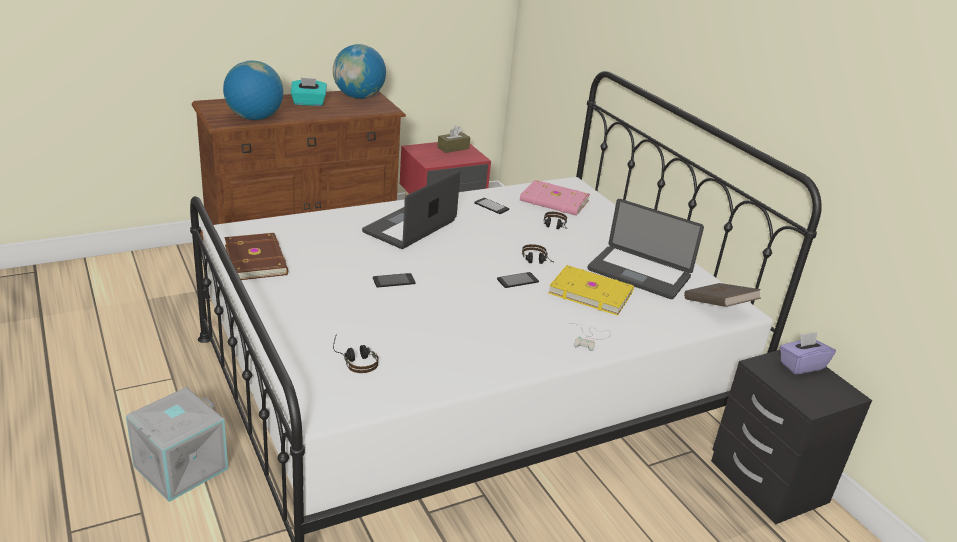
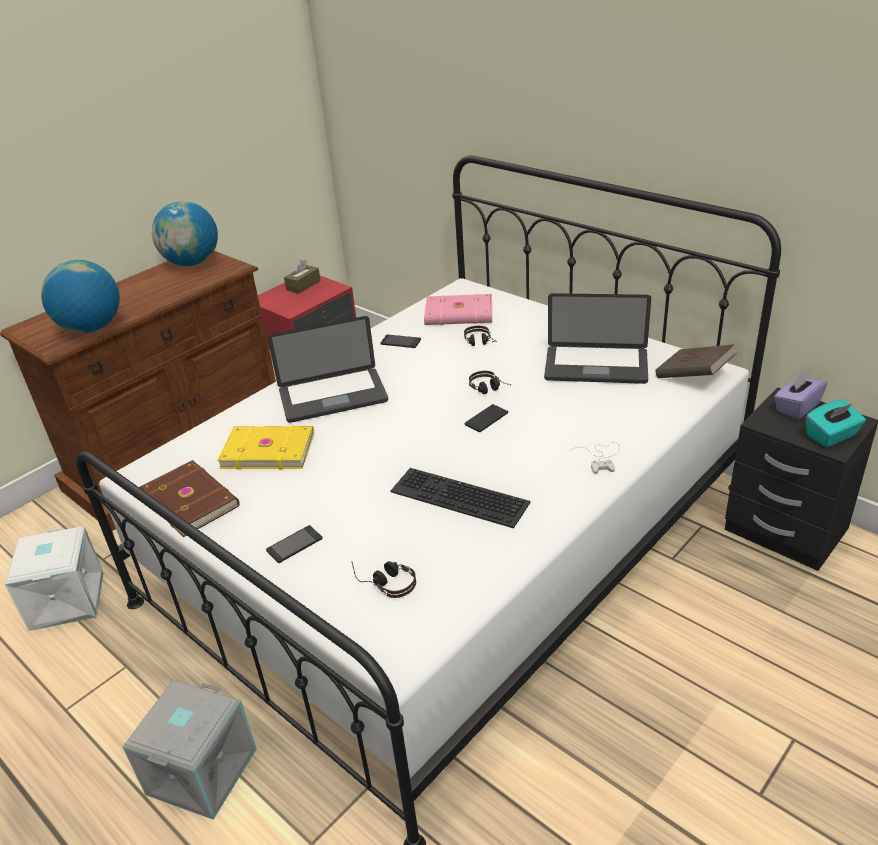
camera: 15 degrees left, 5 degrees up
(158, 319) = (65, 600): none -> white storage box
(308, 103) = (141, 288): turquoise tissue box -> turquoise tissue box (831, 436)
(394, 281) = (360, 468): phone -> phone (294, 544)
(410, 227) = (333, 397): laptop -> laptop turned 120 degrees counterclockwise
(451, 325) = (456, 498): none -> keyboard
(590, 292) = (565, 405): yellow book -> yellow book (268, 450)

